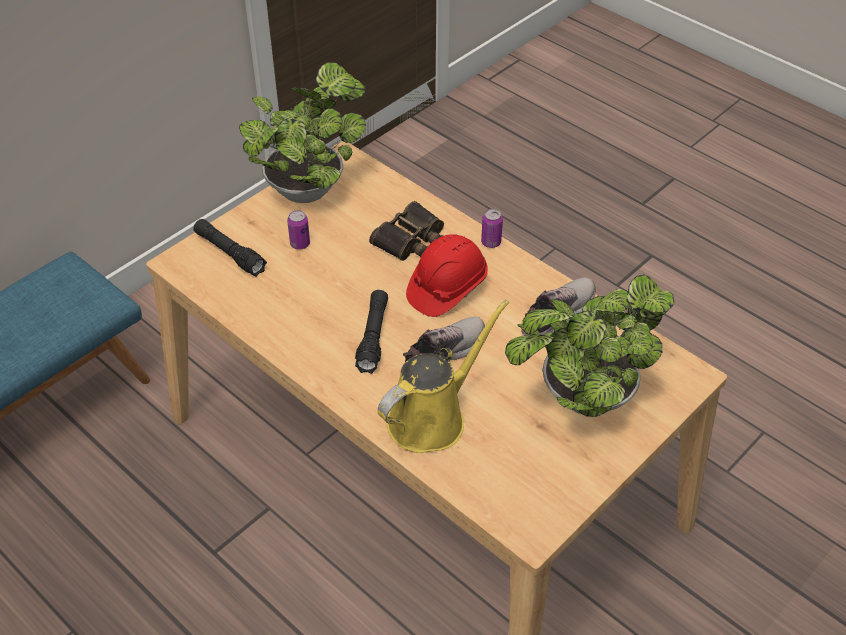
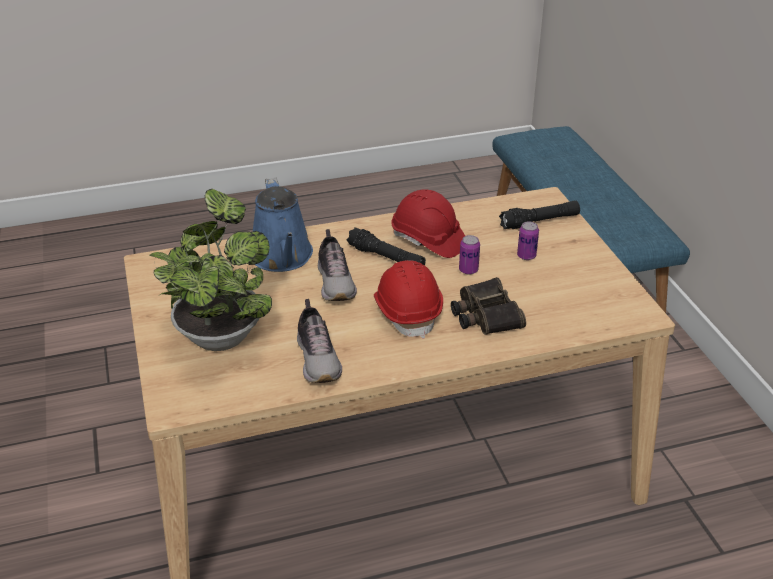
camera: 120 degrees right, 10 degrees down
(309, 187) = (605, 282): potted plant -> none
(319, 319) = (428, 240): none -> red hard hat
(432, 417) = (283, 258): yellow watering can -> blue watering can
(491, 242) = (445, 360): can -> can (468, 270)

